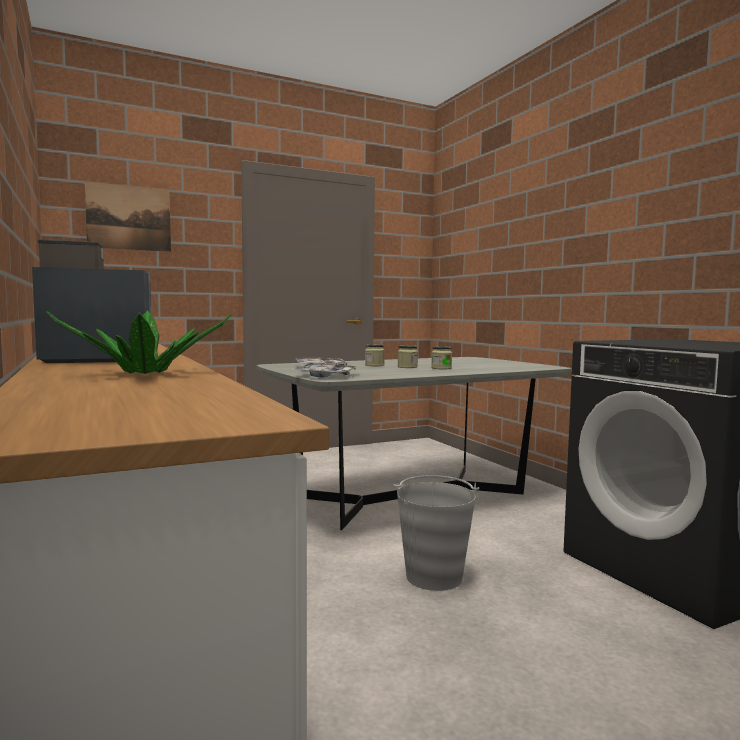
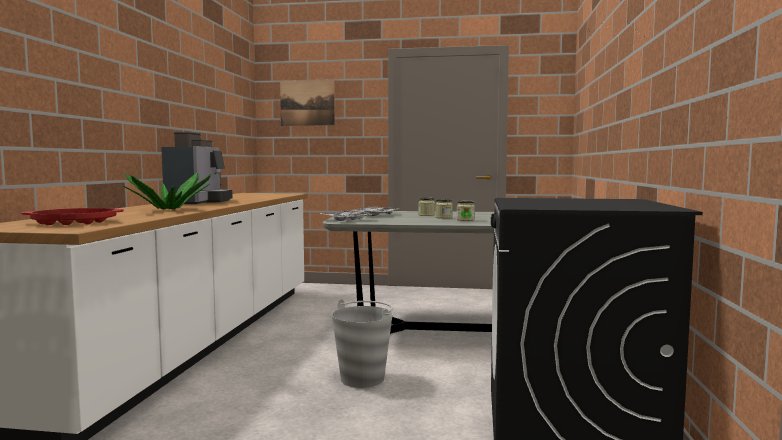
camera: 35 degrees right, 0 degrees up
(94, 360) = (198, 202): coffee machine -> coffee machine turned 75 degrees clockwise
(154, 407) = (75, 222): none -> red tray

